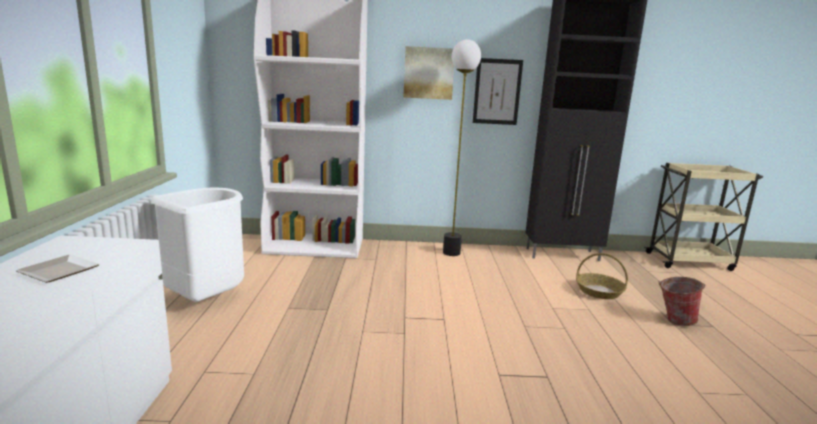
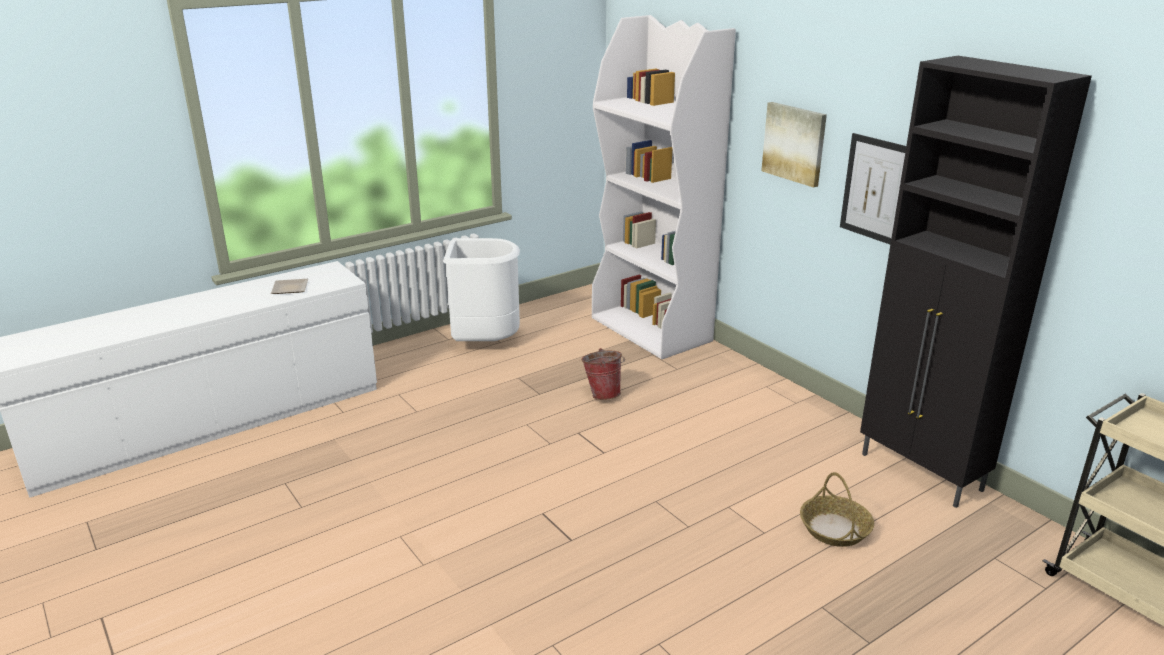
camera: 55 degrees right, 10 degrees up
(451, 253) = (774, 399): floor lamp -> none
(674, 320) = (835, 605): bucket -> bucket (603, 394)

